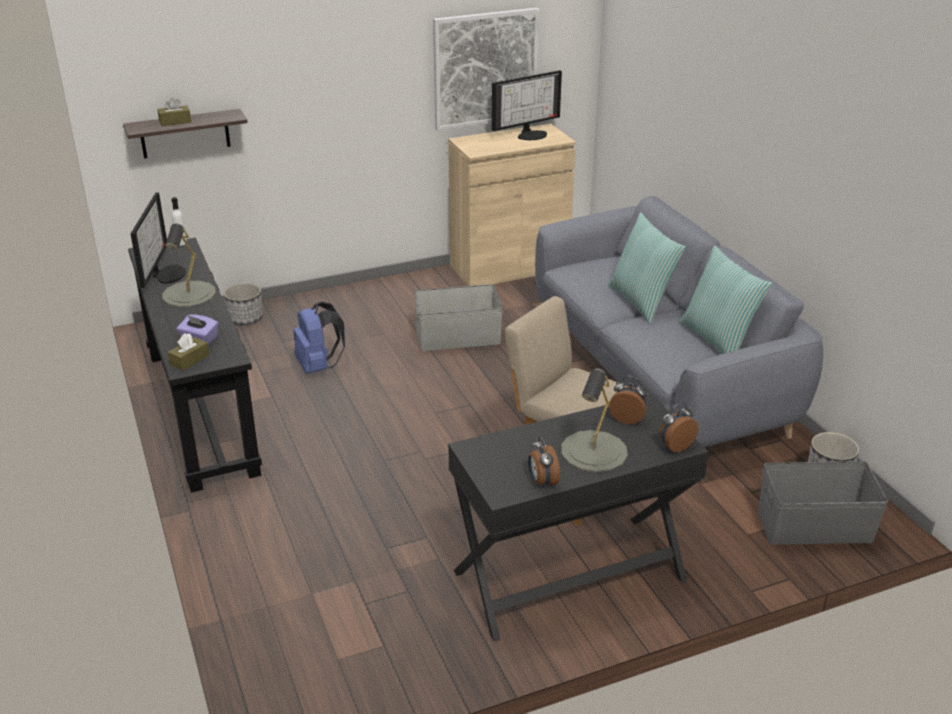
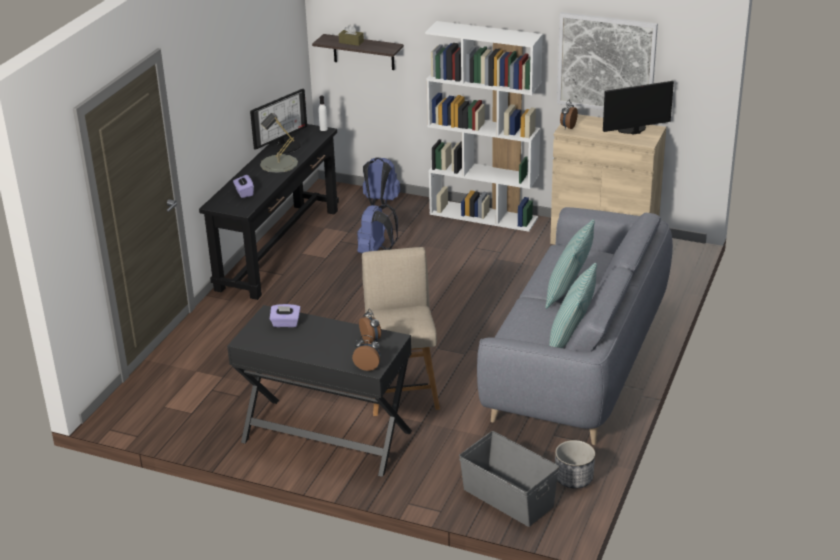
camera: 45 degrees right, 0 degrees up
(189, 360) = (222, 202): brown tissue box -> none
(245, 318) = (380, 202): planter -> blue backpack
(371, 289) = (484, 216): none -> white bookcase
(457, 337) = (487, 273): grey storage box -> none
(511, 449) = (285, 323): none -> purple tissue box
(531, 134) = (632, 130): monitor -> monitor turned 150 degrees clockwise
(542, 482) = (271, 346): alarm clock -> alarm clock (567, 127)
(594, 451) = (322, 346): grey table lamp -> none

